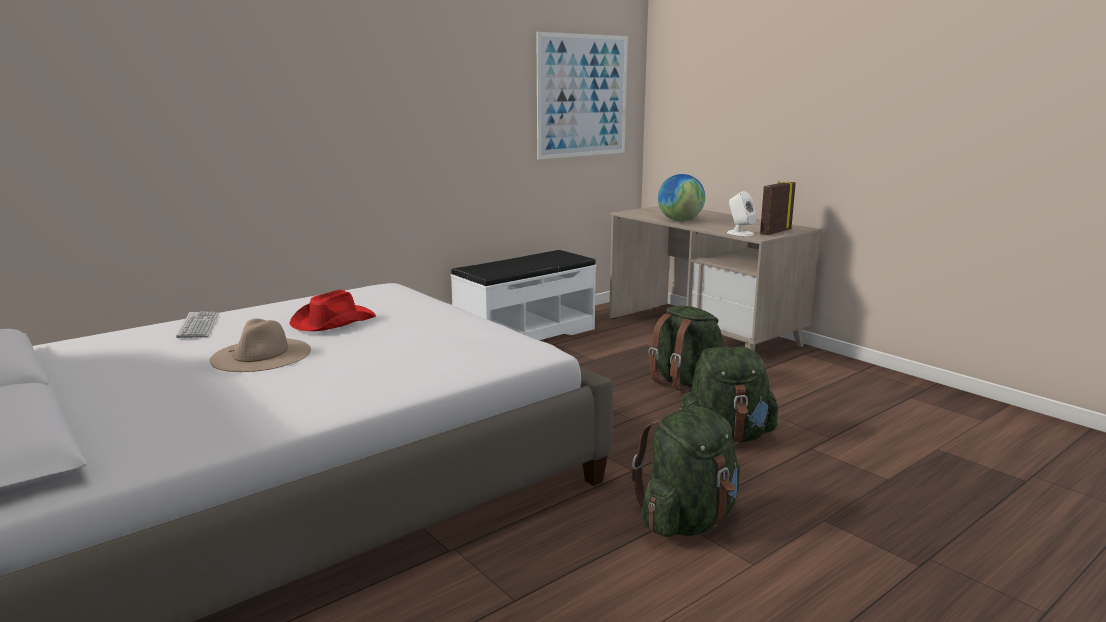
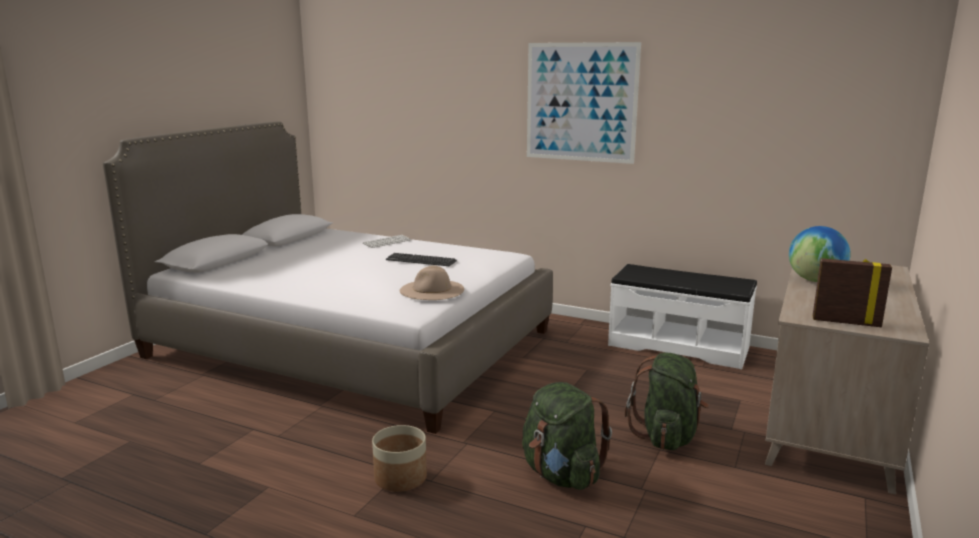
camera: 65 degrees right, 0 degrees up
(261, 355) = (351, 262): beige hat -> beige hat (432, 290)
(332, 321) = (421, 260): red hat -> keyboard
(583, 96) = (817, 123): picture -> picture (581, 102)
(687, 520) = (401, 478): green backpack -> planter
(740, 233) = (800, 308): white speaker -> none

